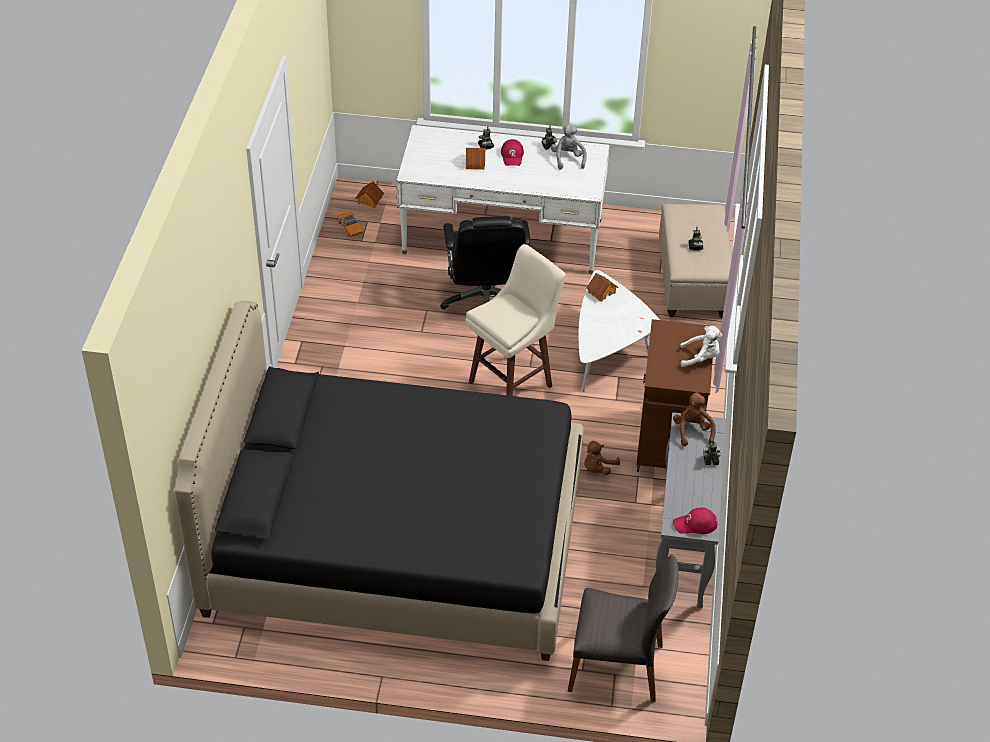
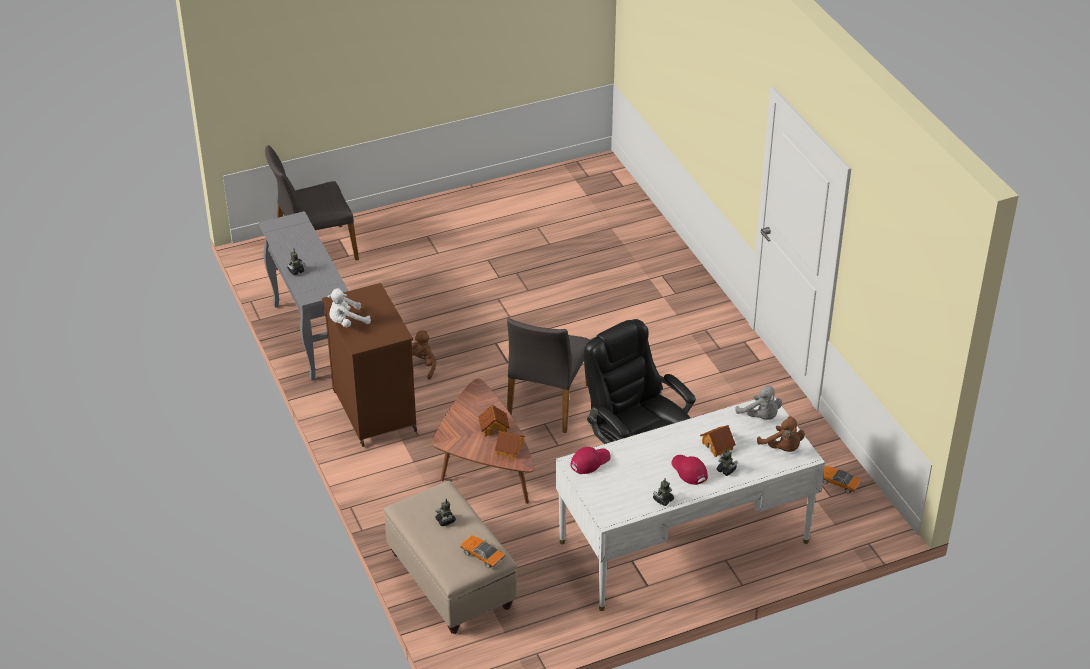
camera: 150 degrees right, 5 degrees down
(369, 200) = (854, 521): toy house -> toy house (494, 427)
(396, 541) = (535, 257): black bed -> none
(512, 383) = (547, 402): beige stool -> grey chair
(568, 159) = (629, 493): grey plush toy -> grey plush toy (760, 416)
(608, 352) = (483, 467): white coffee table -> brown coffee table
(684, 214) = (482, 555): none -> toy car
(692, 431) = (323, 285): brown plush toy -> brown plush toy (782, 448)
(695, 524) = (282, 225): red cap -> red cap (590, 461)

